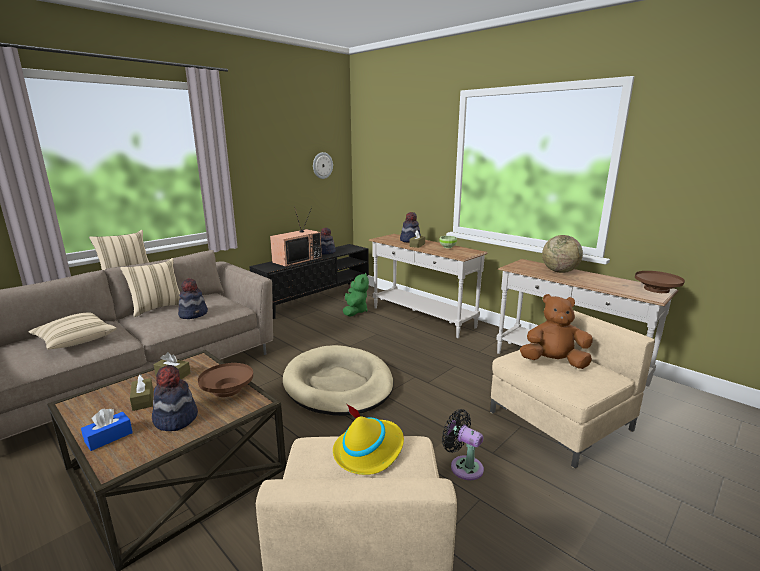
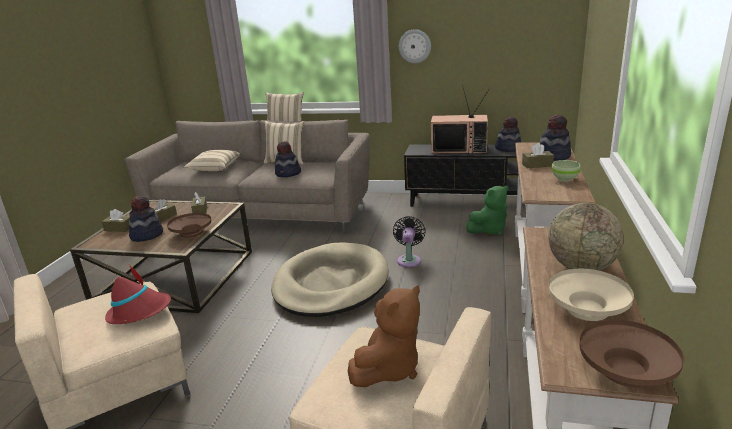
camera: 60 degrees right, 5 degrees up
(109, 437) = (119, 228): blue tissue box -> brown tissue box
(322, 165) = (528, 33): wall clock -> wall clock (414, 46)
(369, 450) = (140, 311): yellow hat -> red hat
(463, 466) = (254, 401): black fan -> black fan (409, 260)
(553, 362) = (388, 368): brown plush toy -> brown plush toy turned 60 degrees clockwise
(602, 281) = (587, 309): none -> beige bowl

